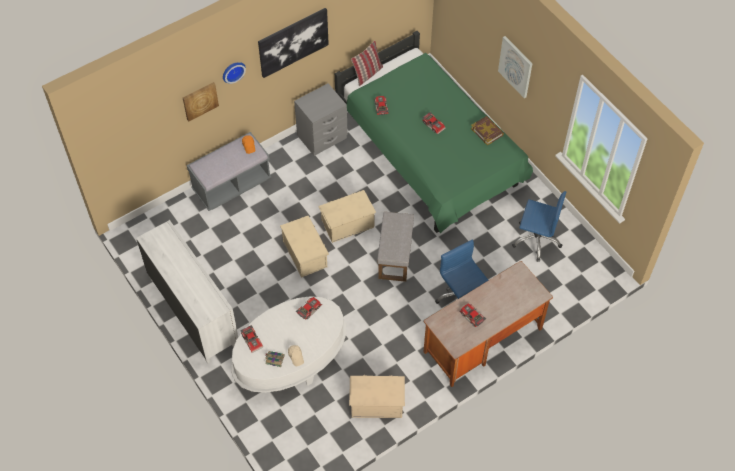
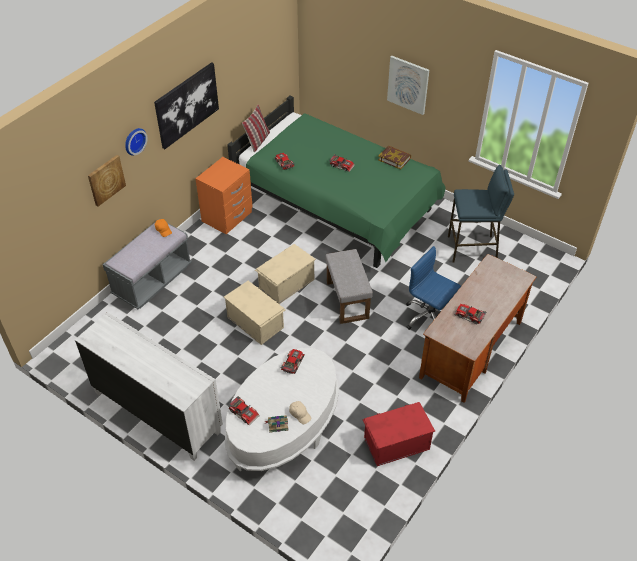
camera: 20 degrees left, 10 degrees down
(322, 137) = (227, 217): grey nightstand -> orange nightstand
(376, 402) = (396, 442): beige storage box -> red storage box
(536, 240) = (472, 249): blue office chair -> blue stool

